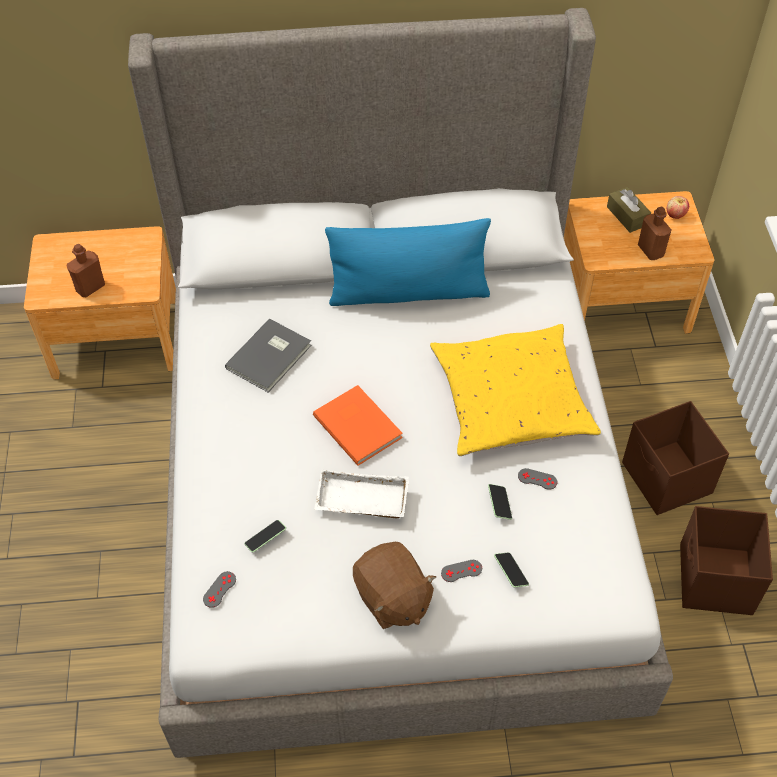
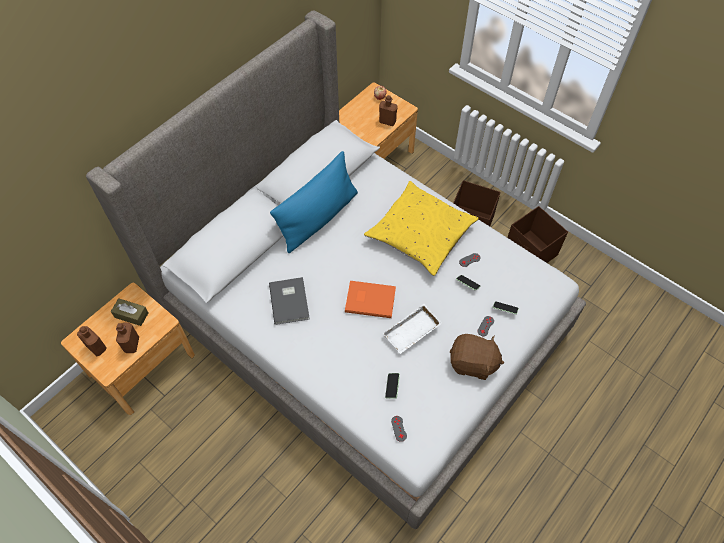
camera: 45 degrees left, 5 degrees up
(58, 265) = (96, 347): none -> brown bottle
(627, 216) = (360, 112): brown tissue box -> brown tissue box (131, 315)

